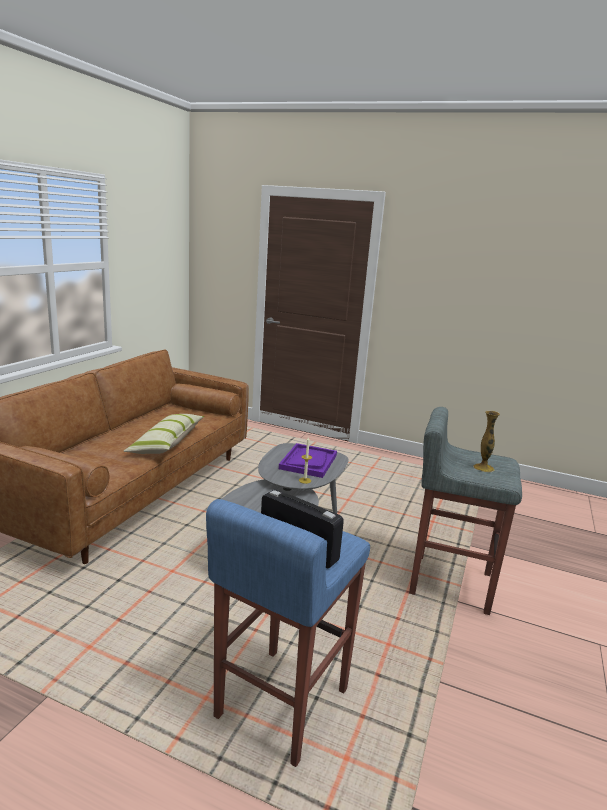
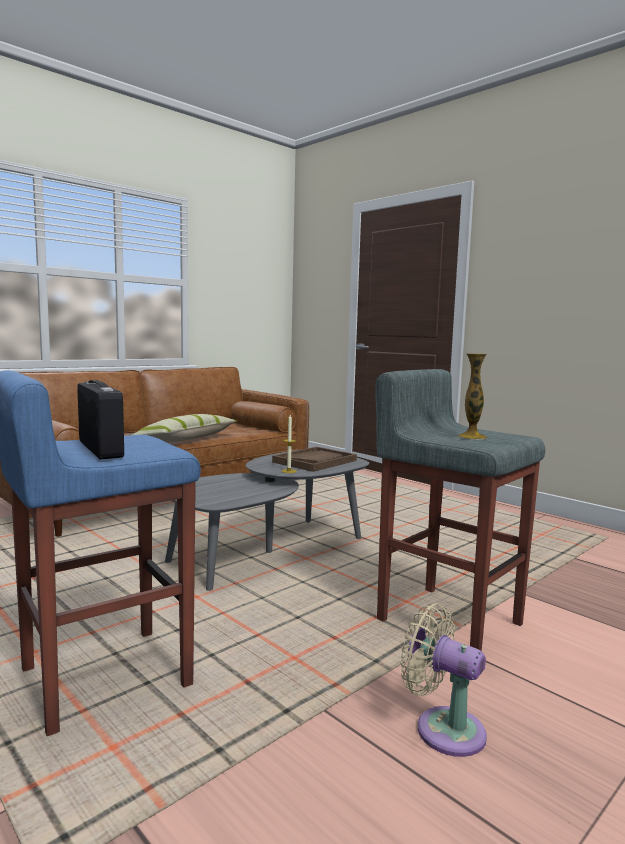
camera: 25 degrees right, 10 degrees down
(308, 462) = (314, 461): purple tray -> brown tray
(508, 672) = (443, 728): none -> beige fan

